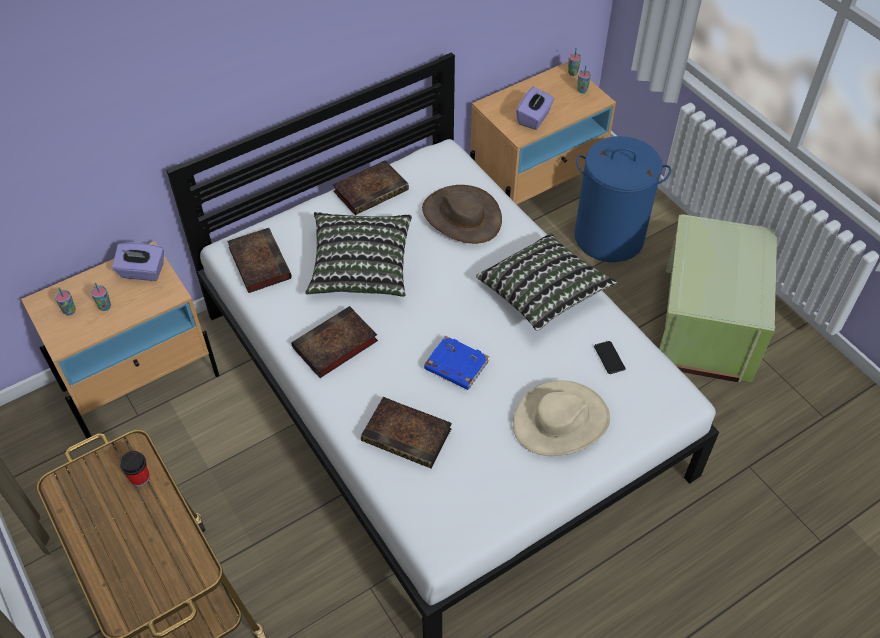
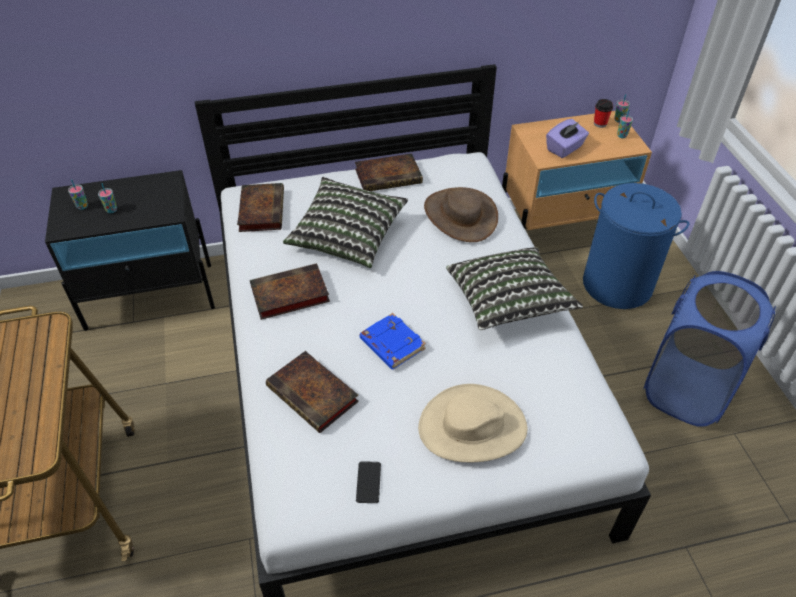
camera: 20 degrees right, 5 degrees down
(140, 478) = (40, 354): cup -> cup (600, 124)
(142, 272) = (157, 191): purple tissue box -> none
(142, 382) = (151, 296): beige nightstand -> black nightstand
(609, 358) = (550, 380): phone -> phone (368, 482)
(704, 324) = (686, 389): green storage box -> blue laundry basket

